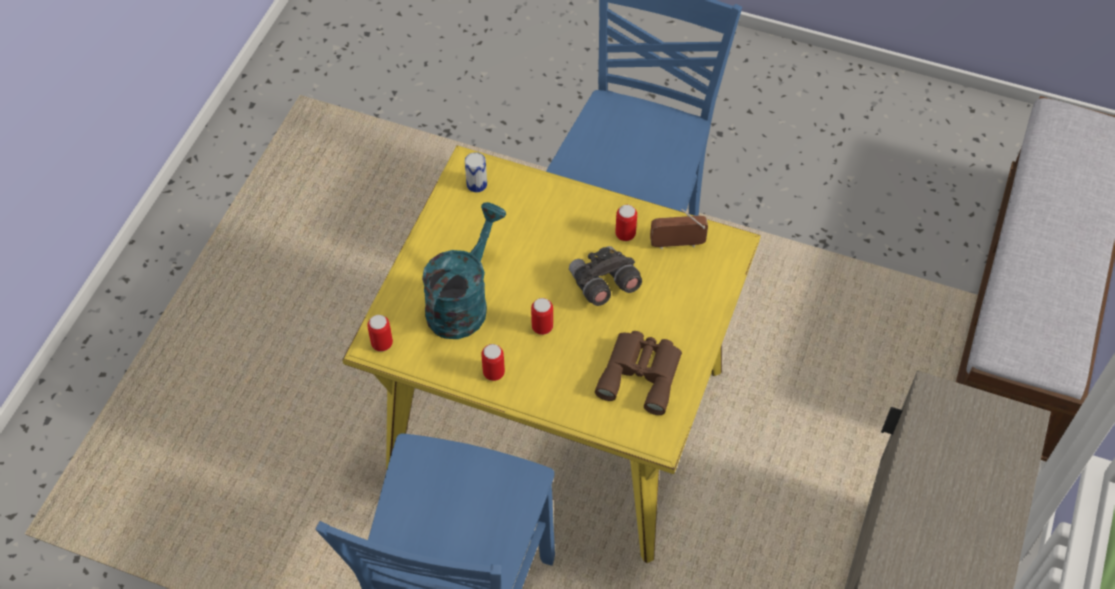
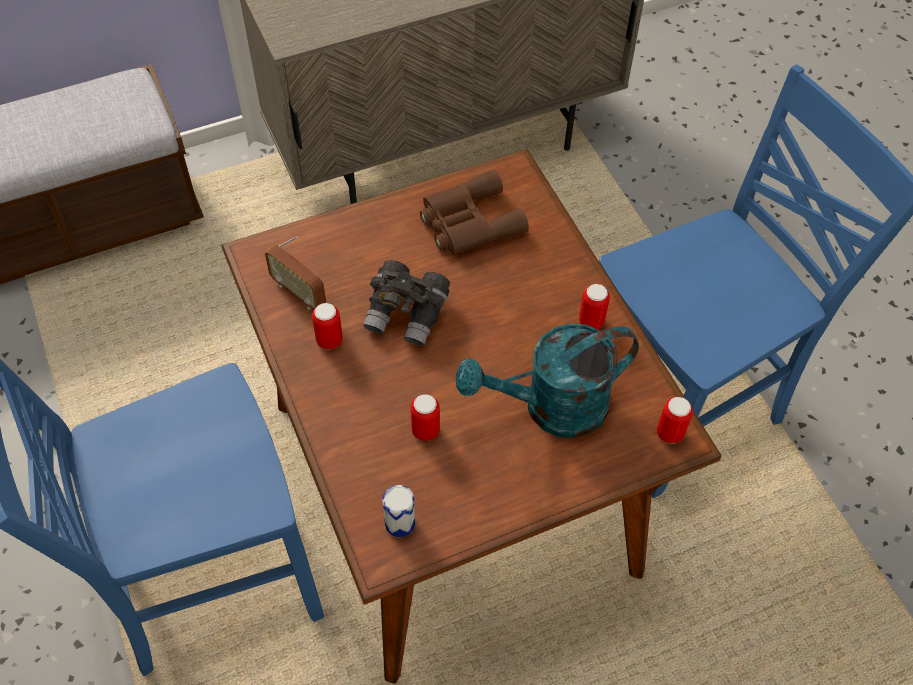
camera: 135 degrees left, 0 degrees up
(542, 327) = (504, 324): can -> can (425, 431)
(556, 419) = (454, 487): yellow dining table -> brown dining table

